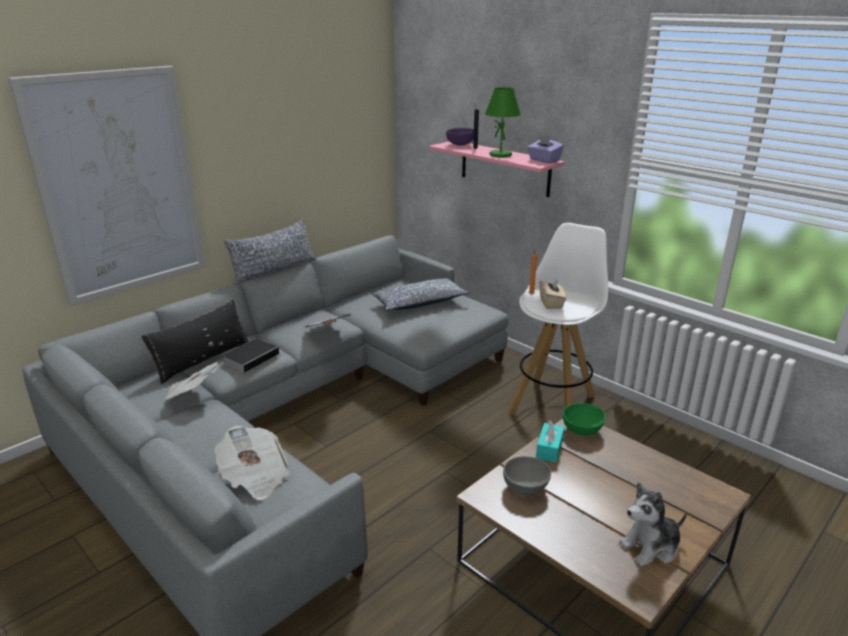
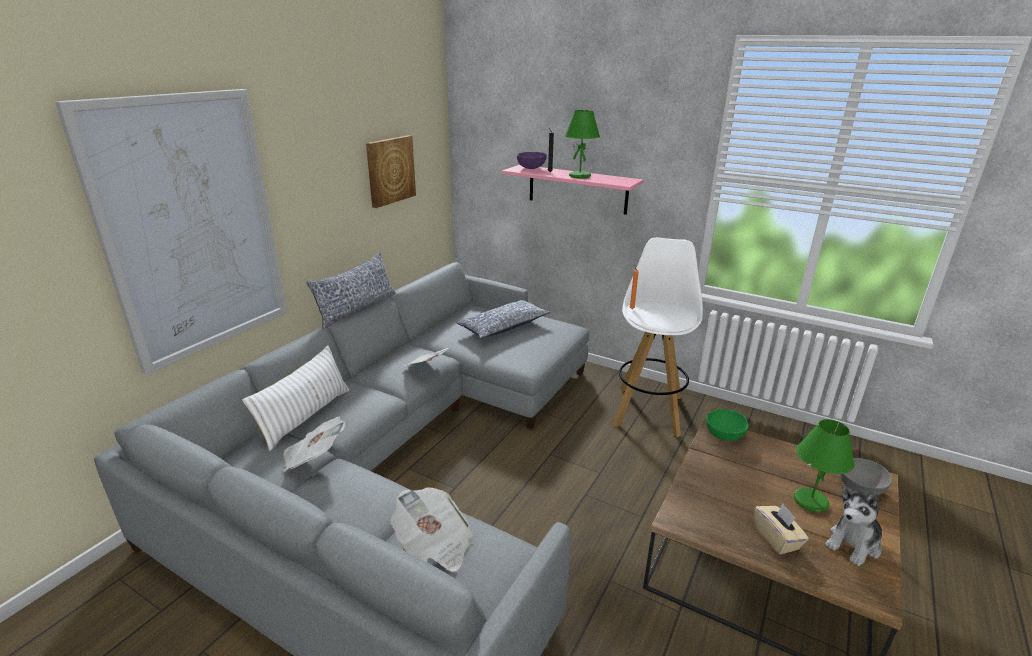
camera: 15 degrees left, 0 degrees up
(202, 360) = (305, 416): black pillow -> white pillow
(252, 357) = (360, 405): book -> none
(323, 141) = (390, 170): none -> picture
(526, 488) = (711, 504): grey bowl -> grey bowl (861, 488)
(544, 160) = (624, 179): purple tissue box -> none
(549, 449) = (707, 459): turquoise tissue box -> none
(551, 303) = (656, 315): beige tissue box -> beige tissue box (776, 538)
(632, 502) = (810, 501): none -> green table lamp

